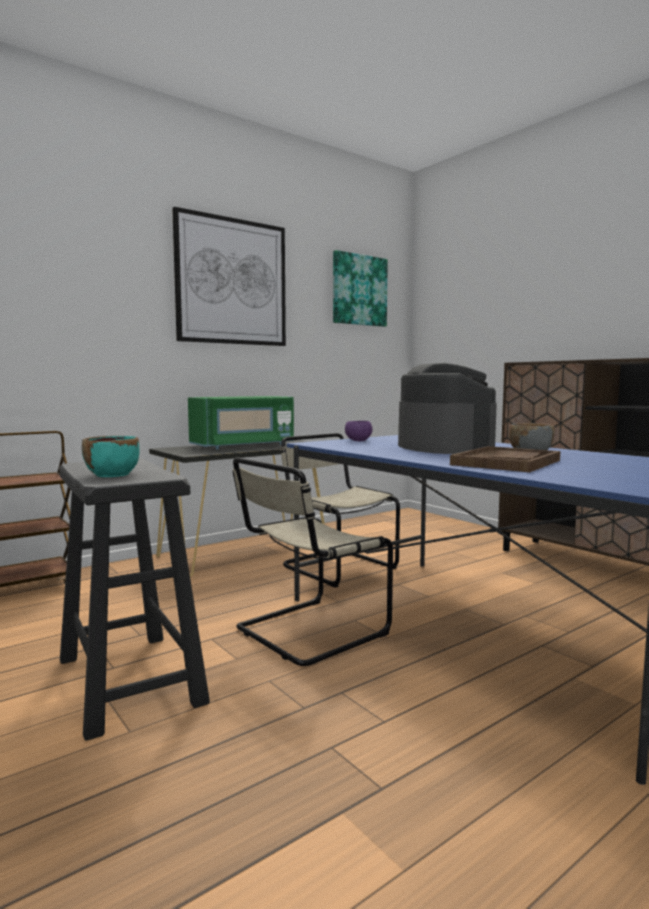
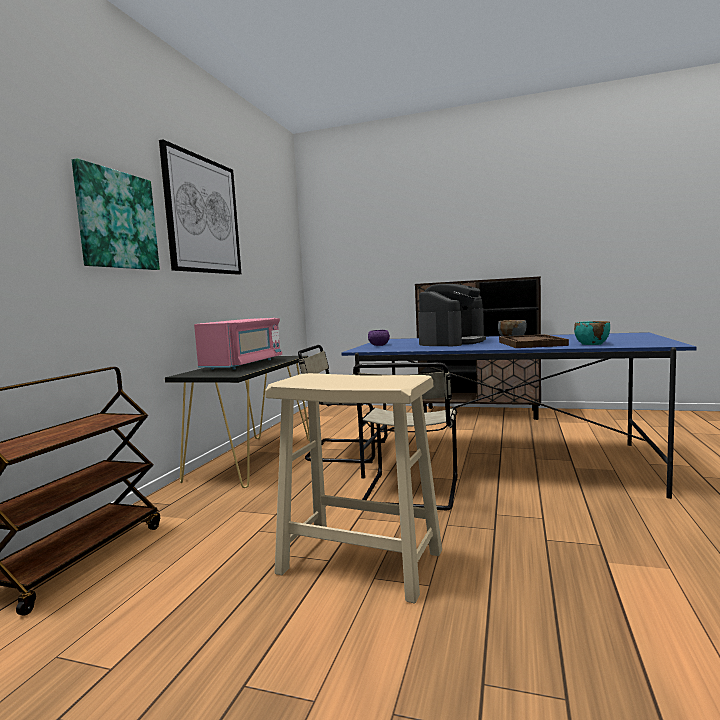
camera: 35 degrees left, 0 degrees up
(113, 474) = (367, 382): turquoise bowl -> turquoise bowl (592, 344)
(129, 681) = (361, 562): black stool -> beige stool
(243, 446) = (243, 364): green microwave -> pink microwave
(359, 290) = (275, 227): picture -> picture (117, 220)
(443, 447) = (452, 342): coffee machine -> coffee machine turned 90 degrees clockwise

